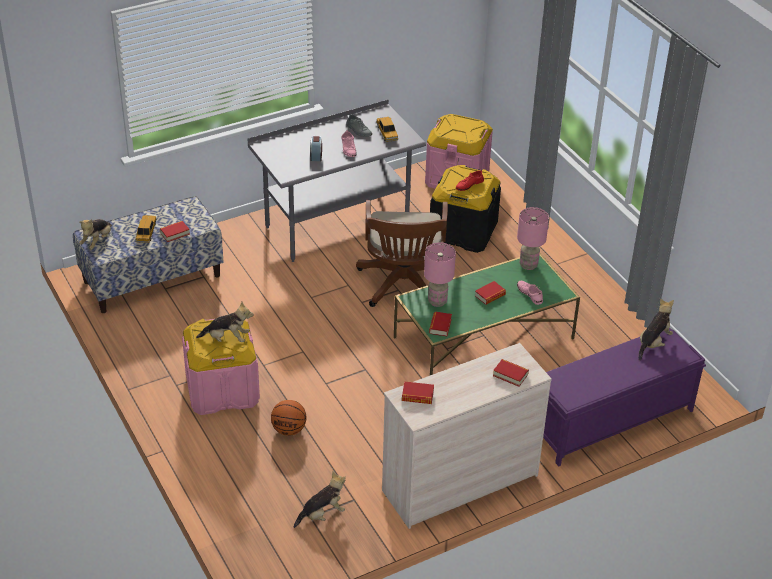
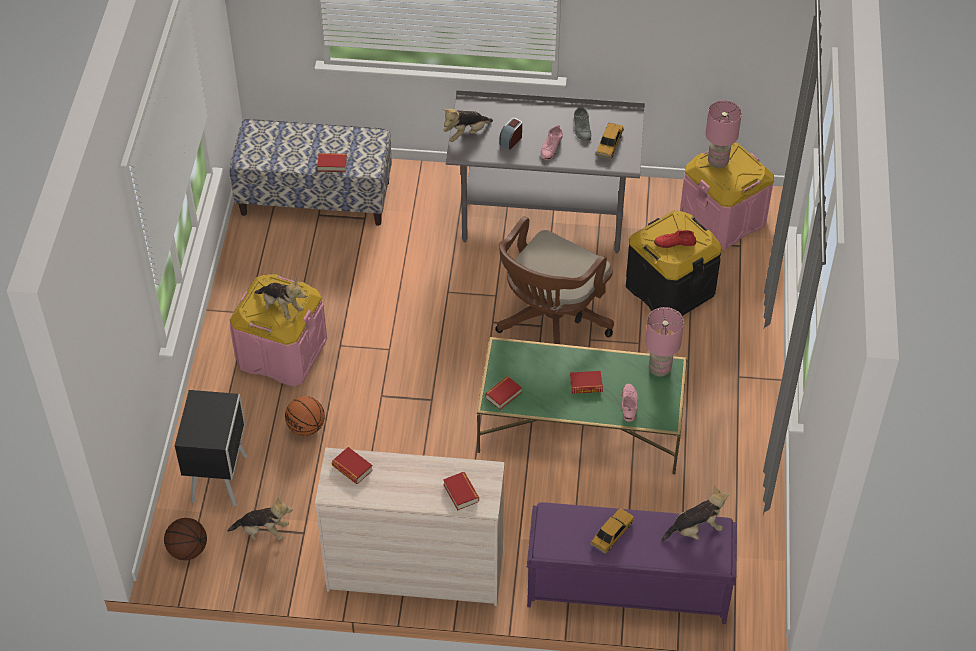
camera: 35 degrees right, 10 degrees up
(97, 241) = (255, 140): plush toy -> plush toy (466, 134)
(146, 232) = (307, 151): toy car -> toy car (612, 534)
(254, 494) = (220, 478): none -> black nightstand
(274, 556) = (187, 550): none -> basketball
(437, 301) = (526, 365): pink table lamp -> pink table lamp (718, 162)

